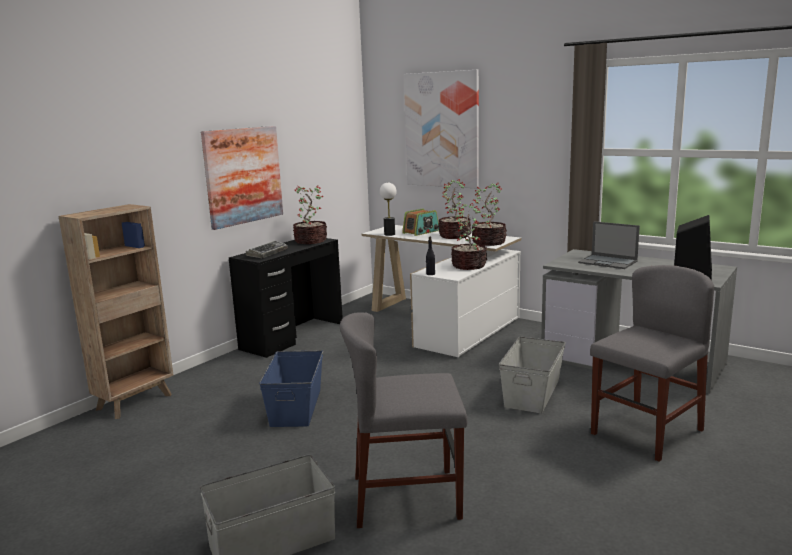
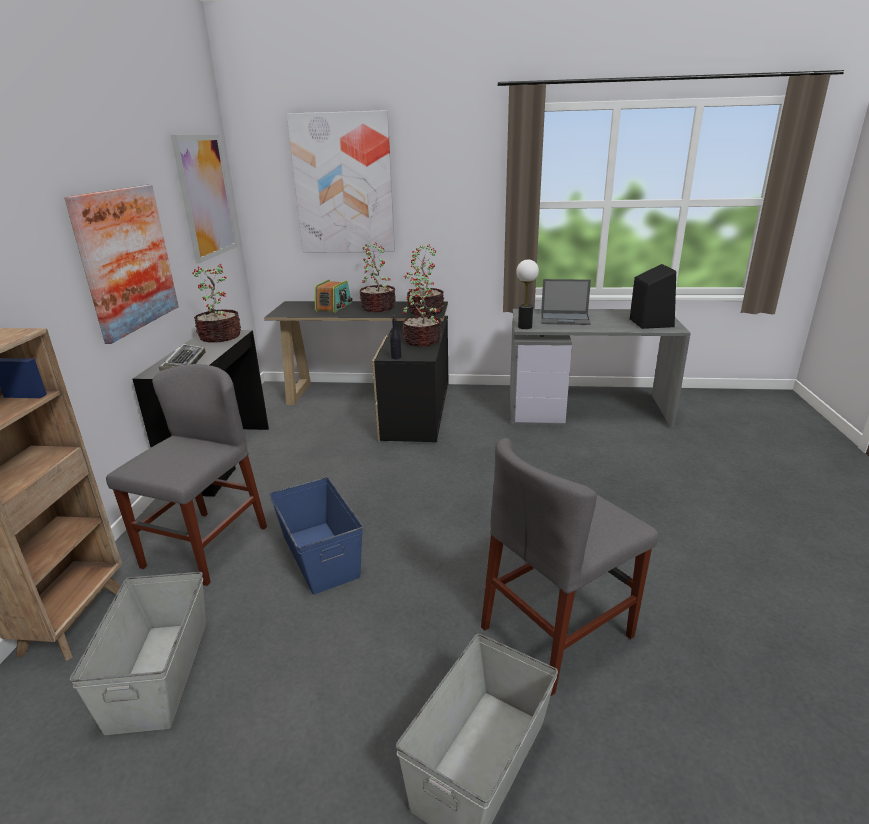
camera: 30 degrees left, 10 degrees up
(331, 136) = (205, 197): none -> picture
(389, 234) = (301, 314): table lamp -> table lamp (525, 327)
(444, 321) = (378, 402): white desk -> black desk
(533, 393) = (543, 465): grey storage box -> grey storage box (161, 673)
(646, 432) = (671, 480): grey chair -> grey chair (205, 547)

